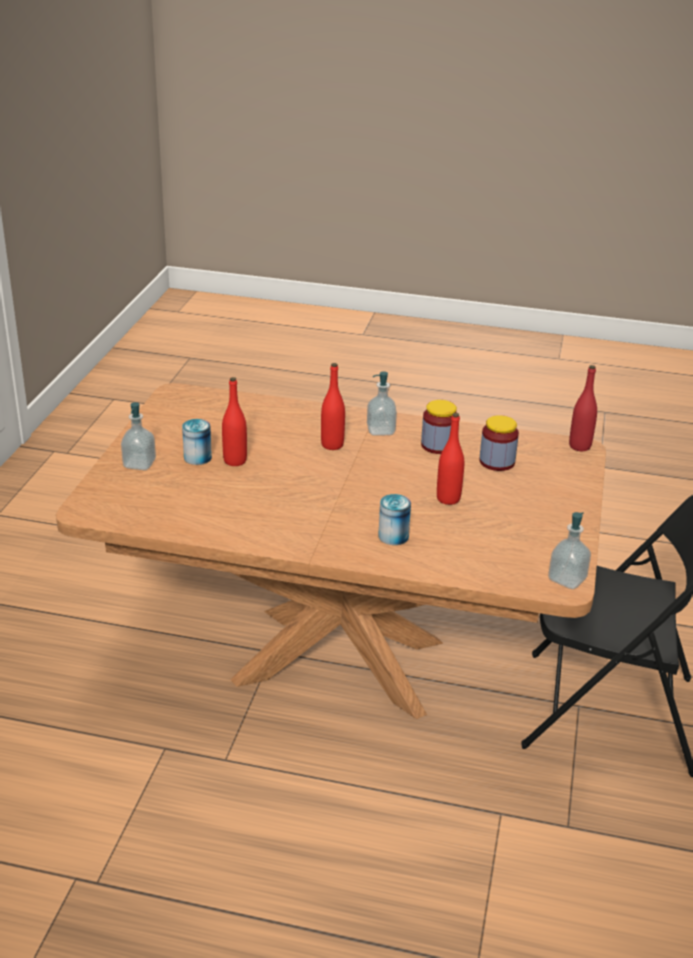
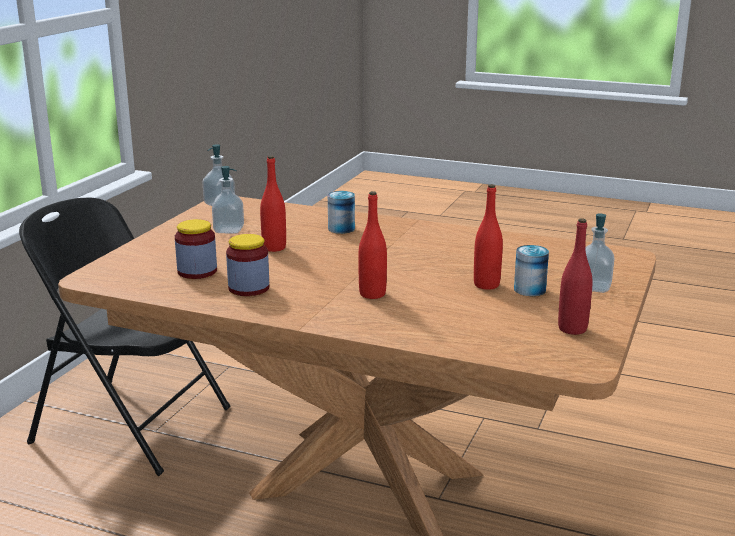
camera: 170 degrees left, 10 degrees down
(380, 430) = (307, 306): soap dispenser -> soap dispenser (229, 230)
(579, 446) = (88, 280): red bottle -> red bottle (572, 329)

